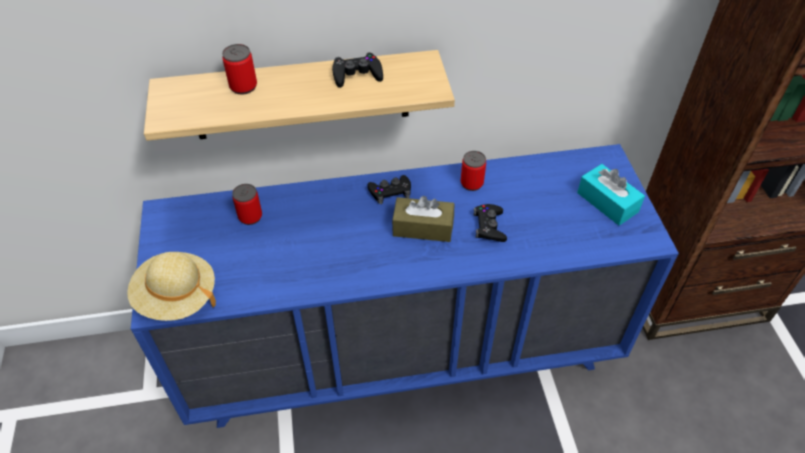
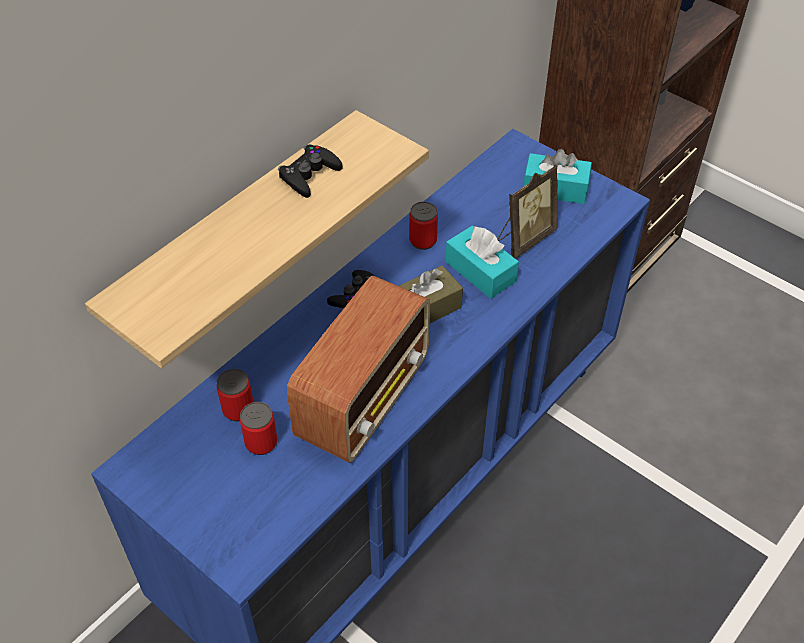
camera: 40 degrees left, 0 degrees up
(176, 297) = (253, 539): beige hat -> none
(243, 86) = (206, 251): can -> can (261, 443)
(327, 259) = (365, 398): none -> radio
(489, 226) = (480, 271): black game controller -> turquoise tissue box
(545, 223) = (524, 238): none -> picture frame

